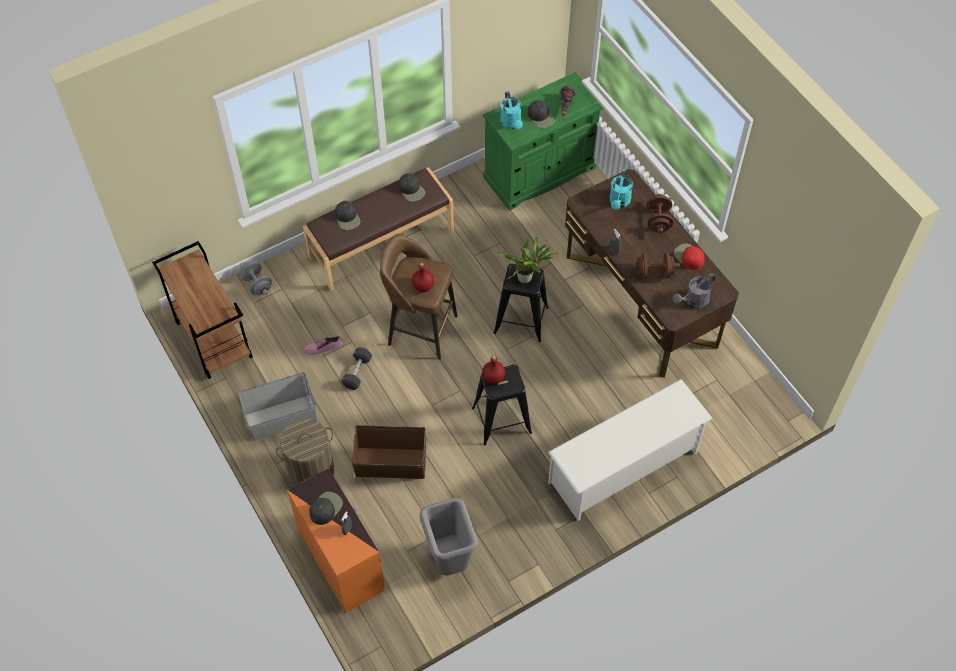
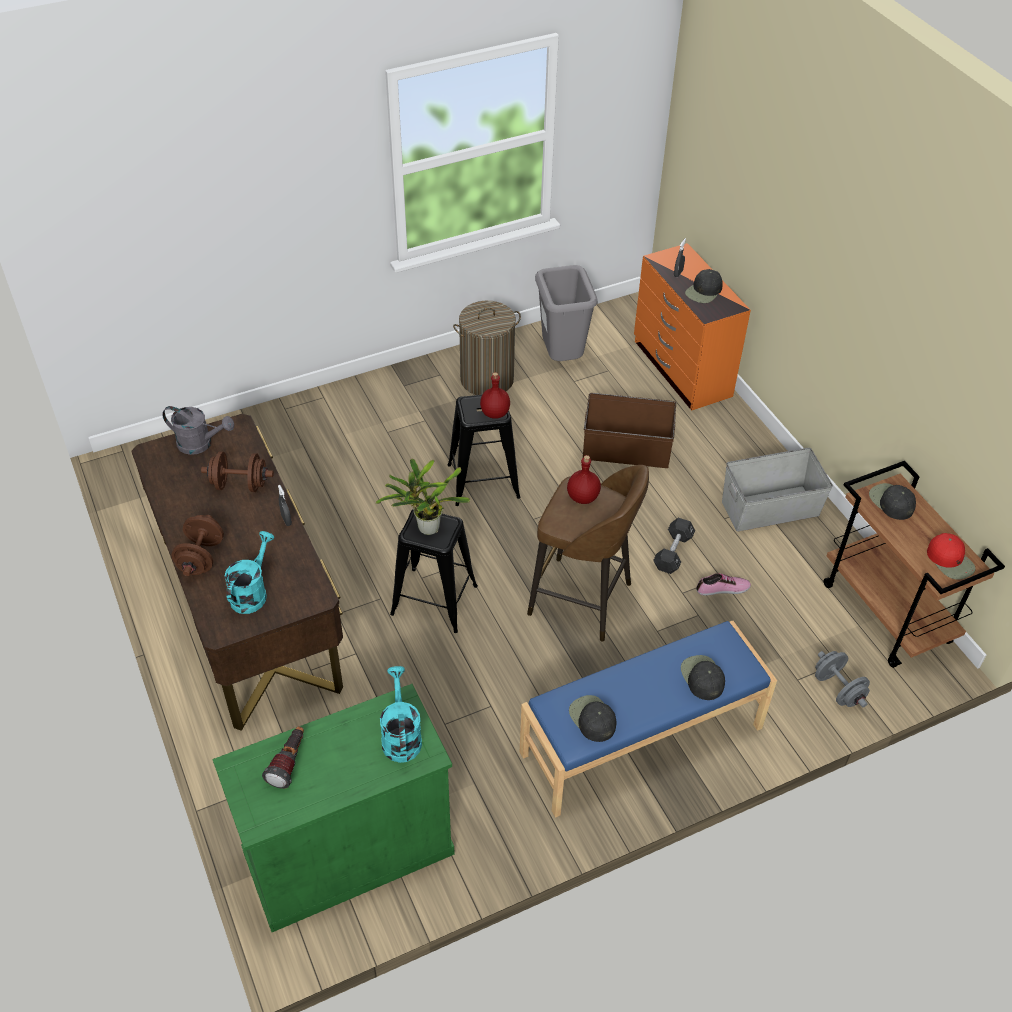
camera: 175 degrees left, 10 degrees down
(311, 471) = (724, 449): laundry basket -> laundry basket (487, 379)
(381, 243) = (642, 741): brown bench -> blue bench
(541, 117) = (342, 745): black cap -> black cap (891, 502)
(623, 467) = (344, 422): white shoe rack -> none
(688, 257) = (179, 501): red cap -> red cap (950, 560)
(693, 302) = (200, 444): grey watering can -> grey watering can turned 45 degrees clockwise

